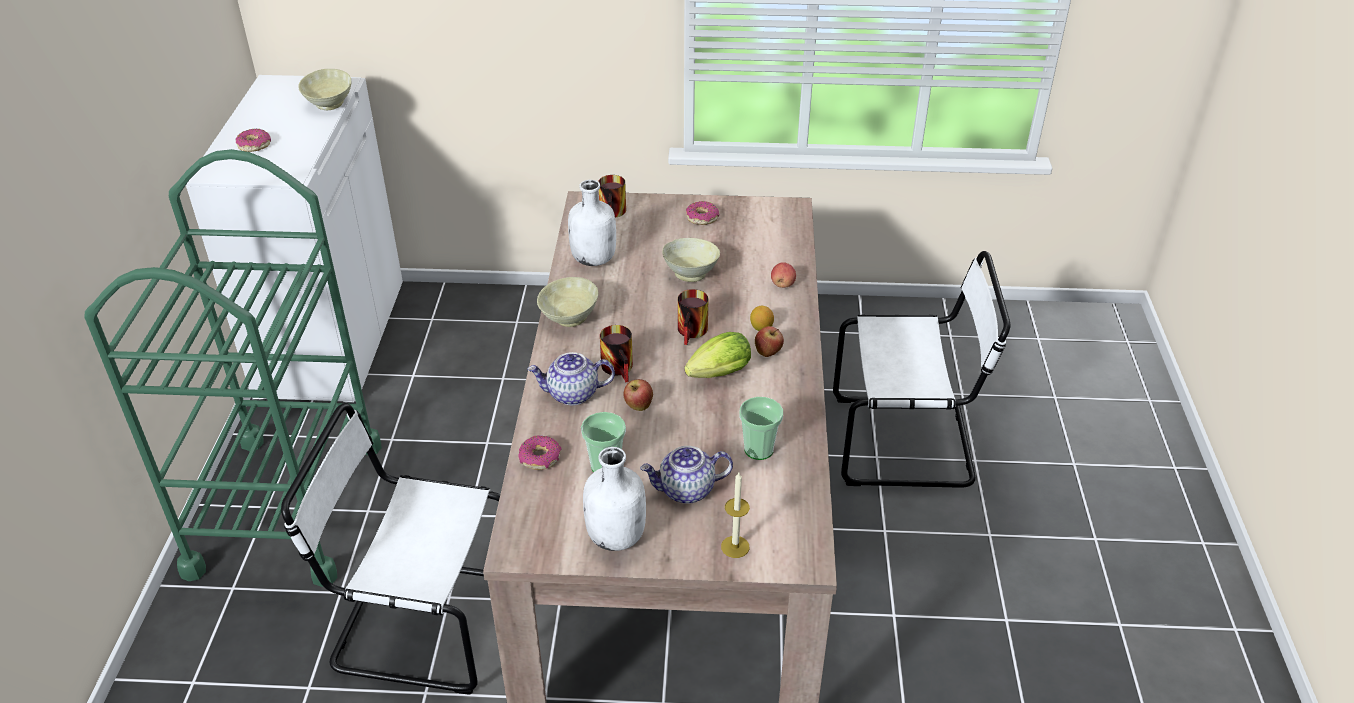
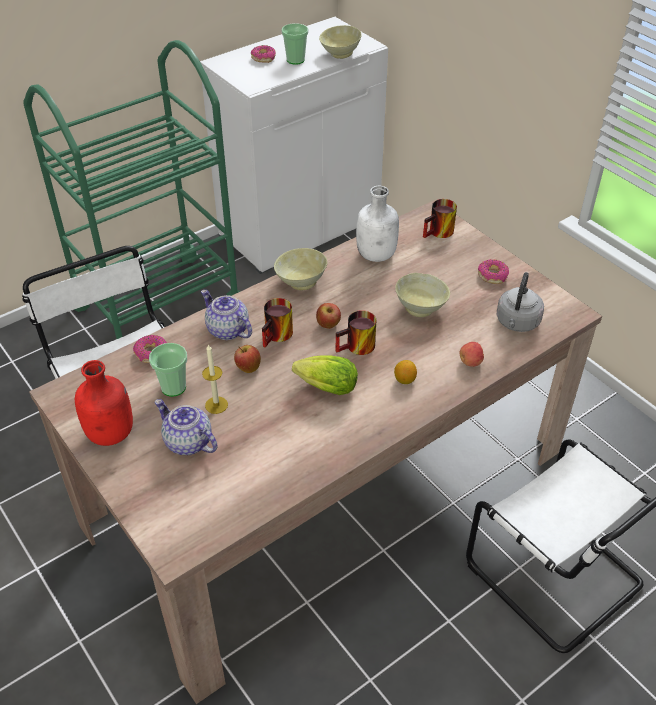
camera: 50 degrees right, 5 degrees up
(617, 536) = (112, 433): white bottle -> red bottle
(735, 547) = (154, 502): candle -> candle (216, 405)
(759, 449) = (267, 457): cup -> cup (295, 60)
(768, 353) = (381, 400): apple -> apple (328, 325)
(769, 238) = (517, 323): none -> grey kettle

